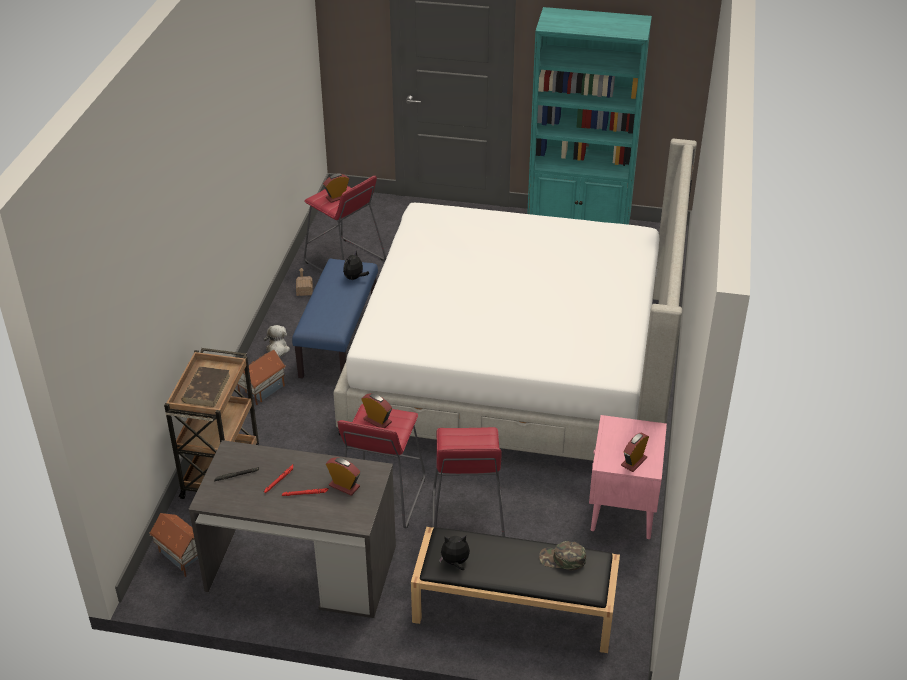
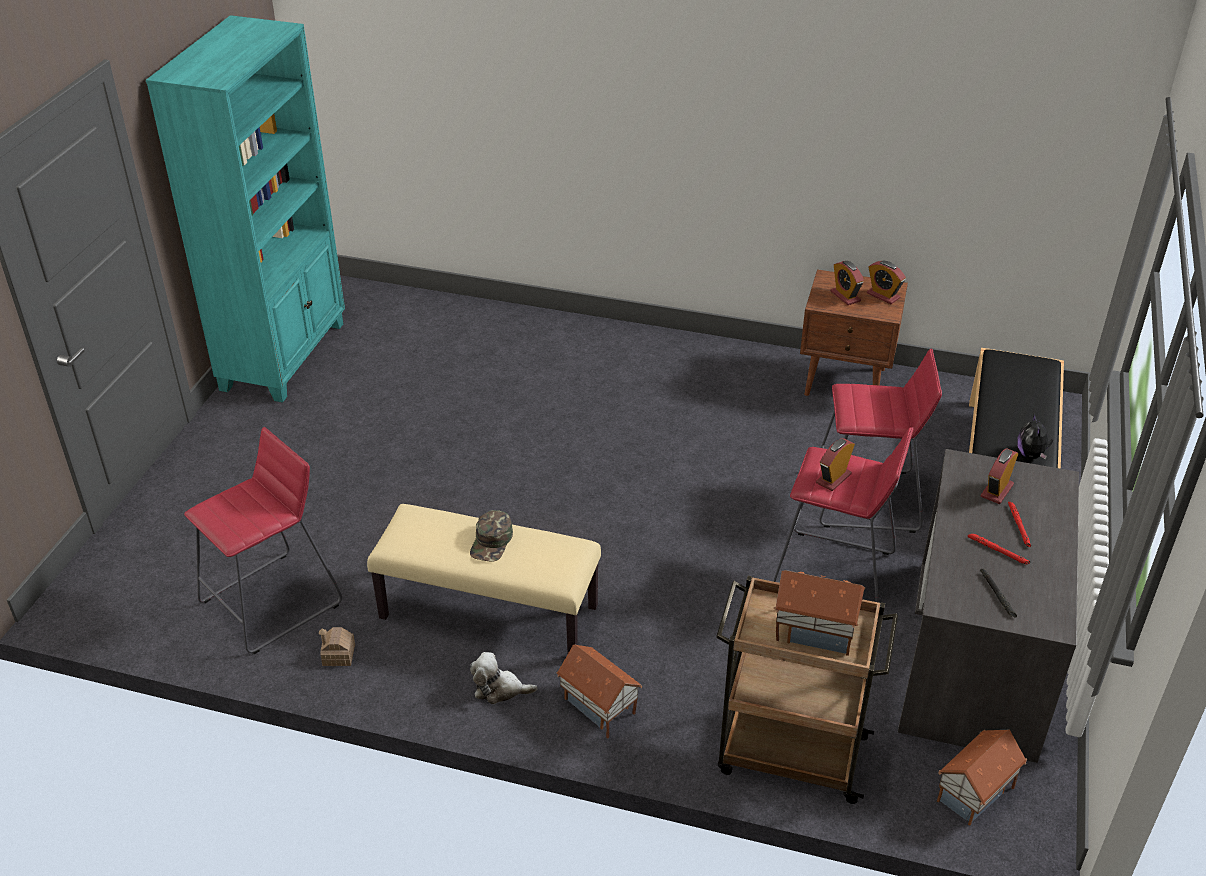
camera: 85 degrees left, 0 degrees up
(206, 388) = (814, 630): brown book -> toy house
(337, 197) = (244, 510): alarm clock -> alarm clock (845, 296)
(340, 341) = (490, 611): blue bench -> beige bench
(355, 278) = (444, 521): plush toy -> none
(517, 363) = (573, 436): bed -> none
(562, 559) = (1007, 378): green cap -> green cap (492, 542)
(622, 512) = (846, 382): pink nightstand -> brown nightstand

